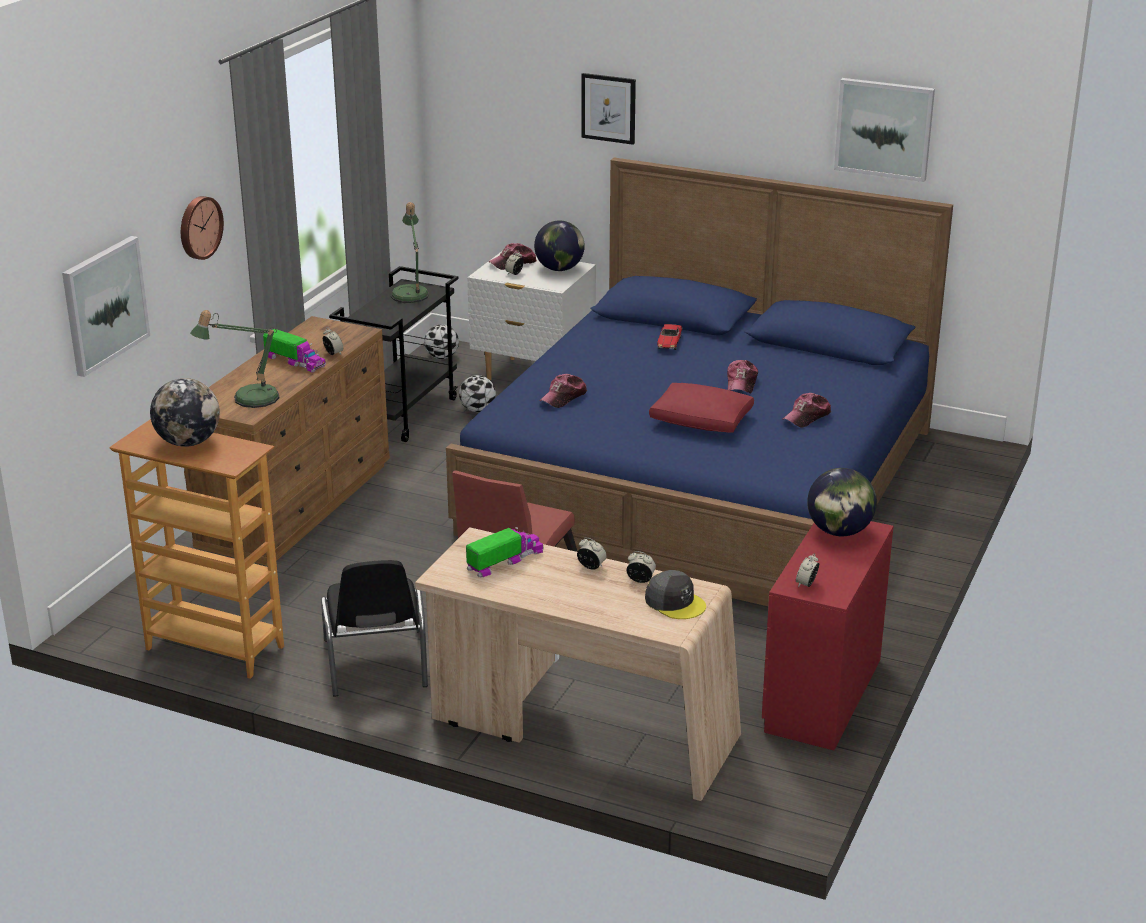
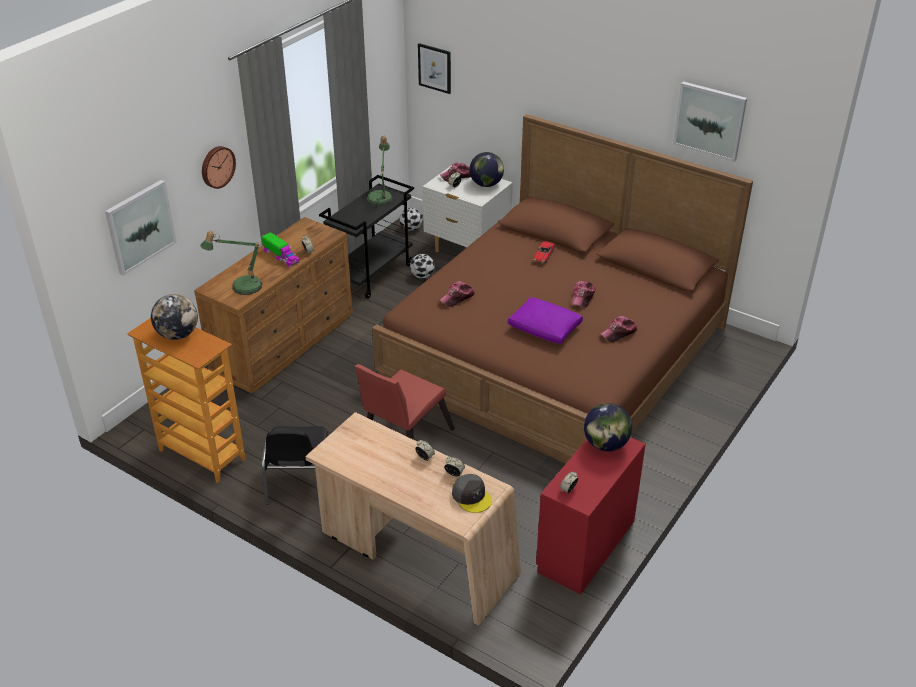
camera: 10 degrees right, 10 degrees up
(504, 561) = (369, 445): toy truck -> none
(608, 108) = (524, 79): picture -> picture (435, 68)
(702, 420) = (545, 328): red pillow -> purple pillow
(702, 479) = (556, 351): blue bed -> brown bed

